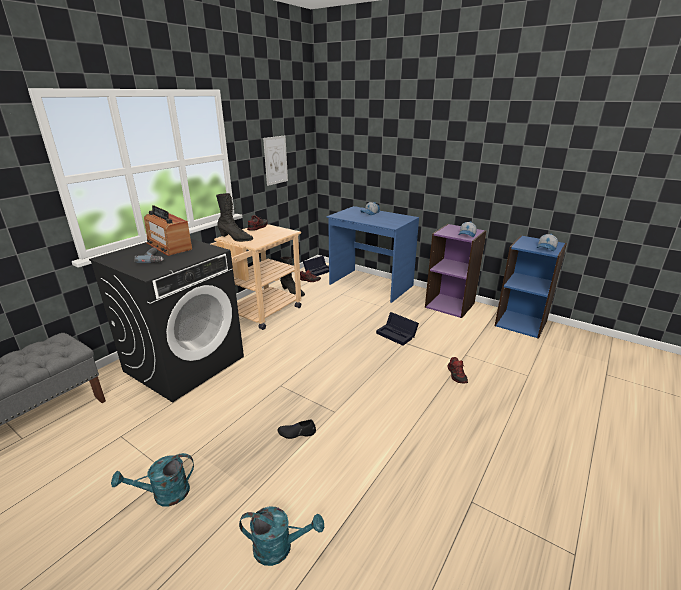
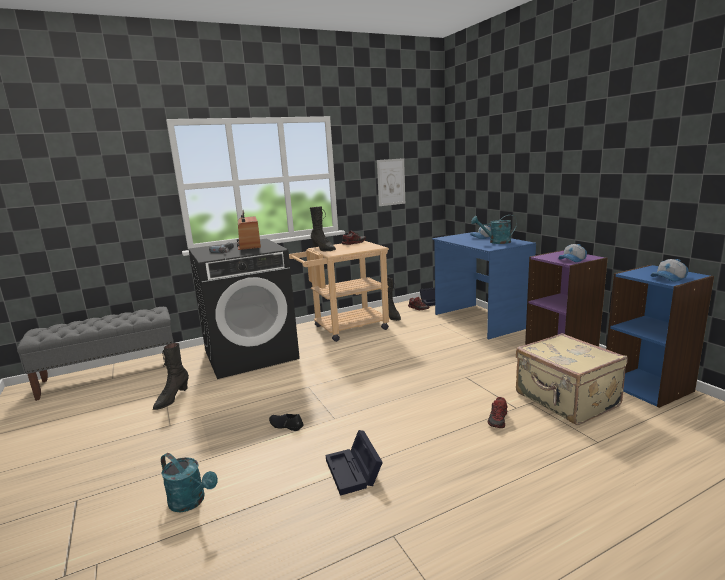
camera: 30 degrees right, 10 degrees down
(139, 441) = (172, 399): none -> black boot
(164, 495) = (154, 438): turquoise watering can -> turquoise watering can (496, 242)
(397, 334) = (466, 368): black storage box -> black storage box (354, 472)
(485, 347) = (565, 400): none -> beige suitcase

